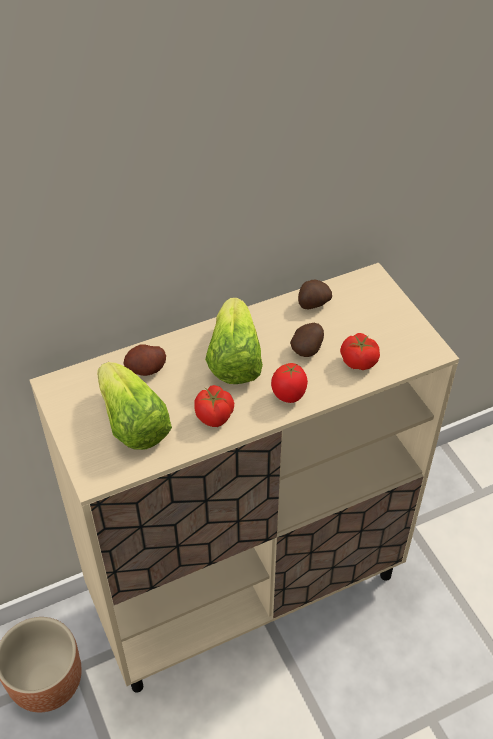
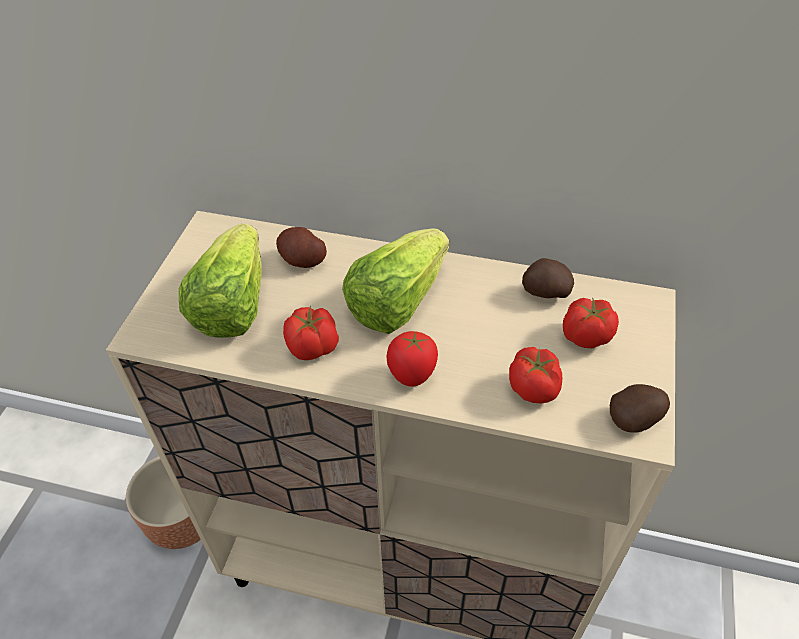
camera: 40 degrees right, 0 degrees up
(308, 348) = (489, 337): potato -> potato (635, 419)
(358, 317) = (585, 336): none -> tomato

